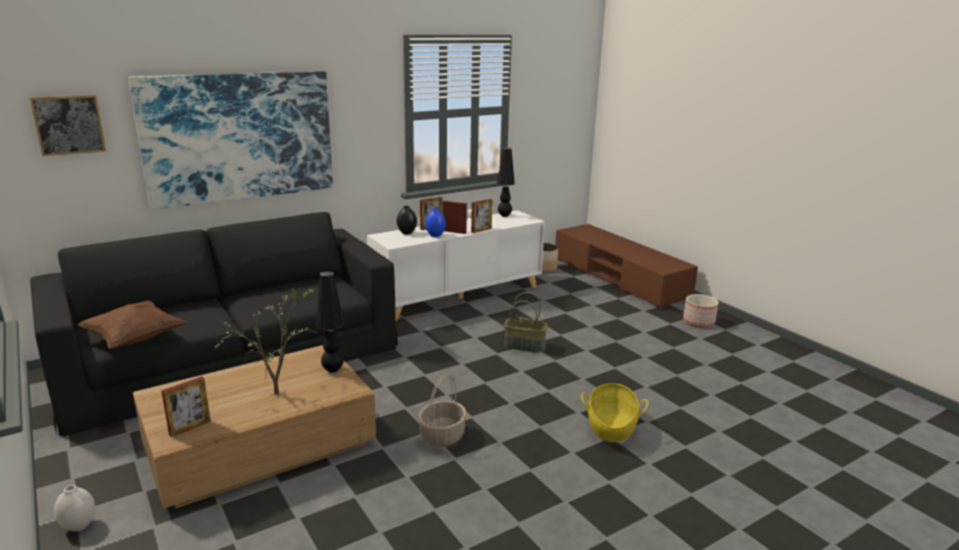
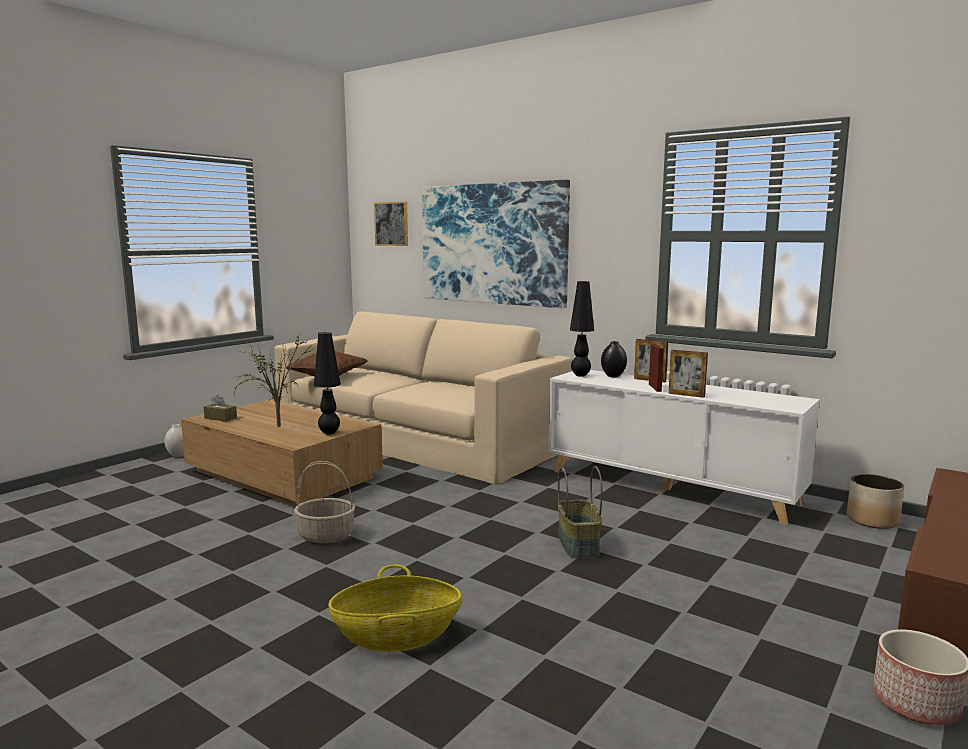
camera: 70 degrees right, 10 degrees down
(190, 428) = (220, 418): picture frame -> brown tissue box
(231, 356) = (418, 436): black sofa -> beige sofa
(435, 235) = (625, 384): blue vase -> none
(504, 215) = (775, 396): black table lamp -> black table lamp (580, 375)

